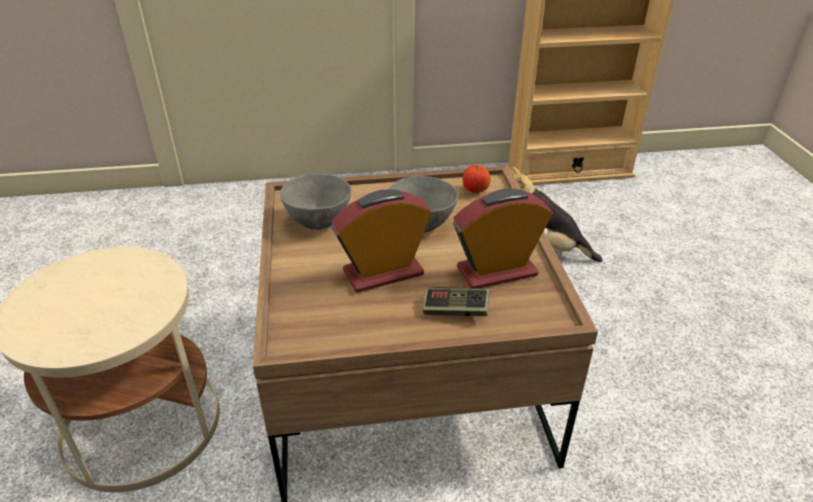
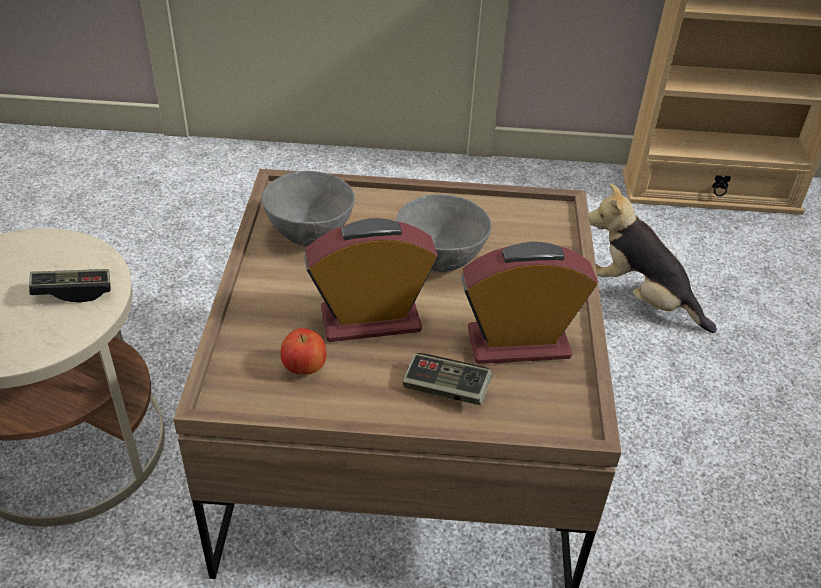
camera: 10 degrees right, 5 degrees up
(141, 290) = (73, 292): none -> game controller
(475, 191) = (529, 221): apple -> apple (304, 368)

